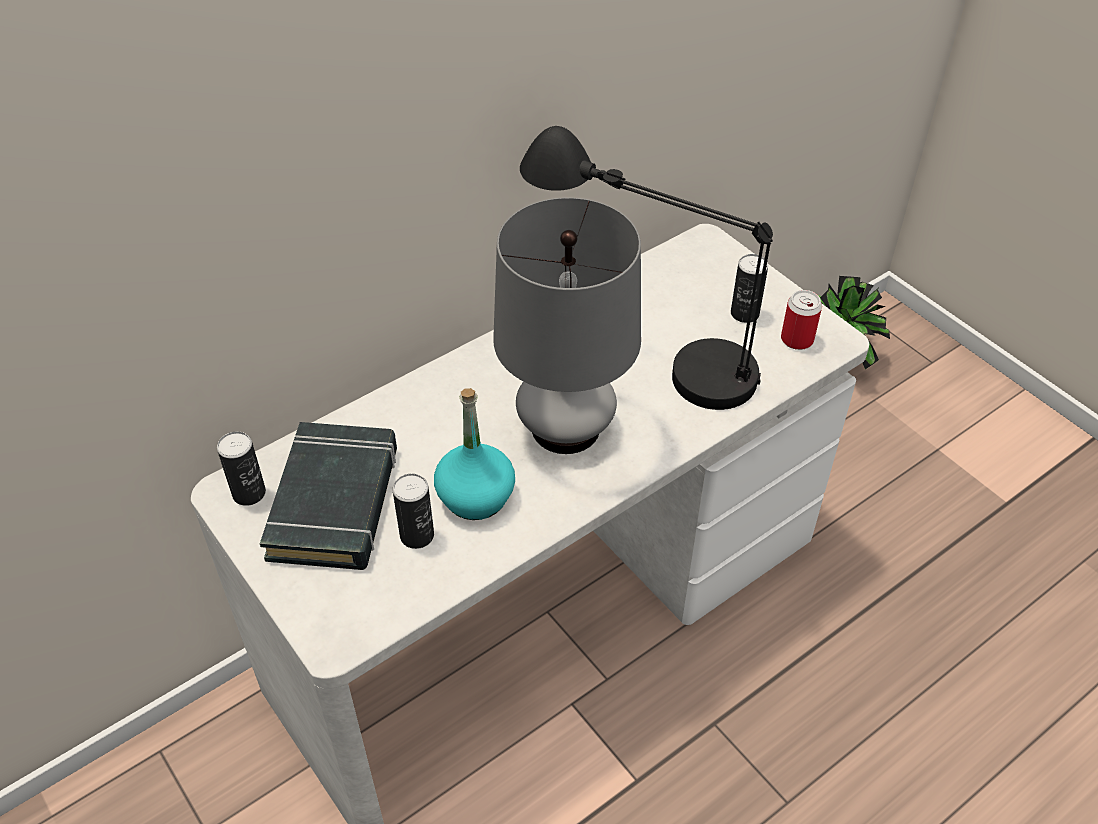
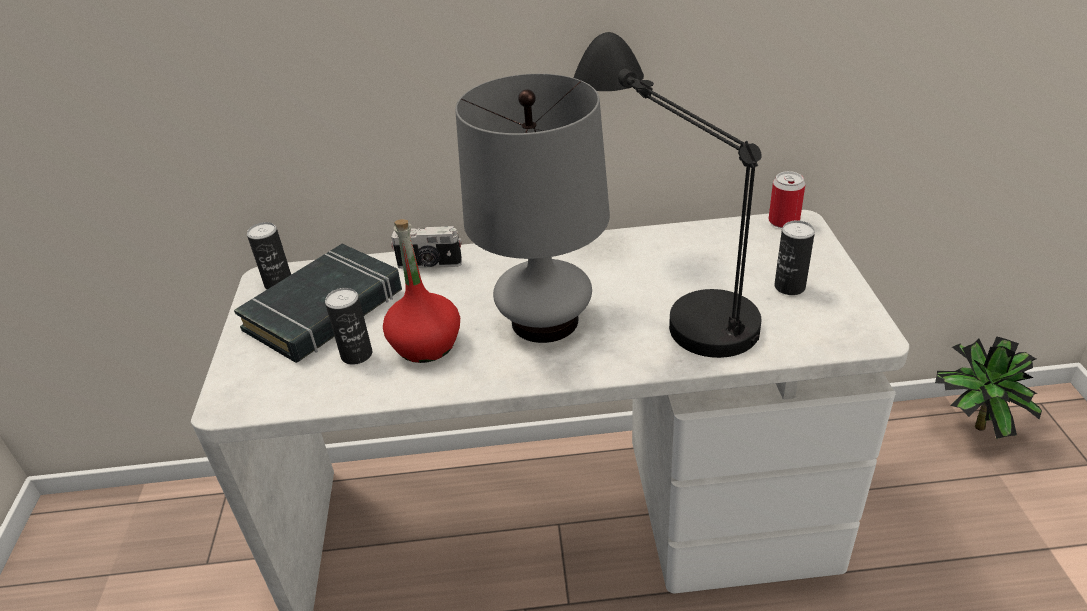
camera: 35 degrees right, 10 degrees down
(397, 409) = (429, 265): none -> camera
(475, 496) = (425, 344): turquoise bottle -> red bottle
(797, 339) = (827, 323): can -> can (783, 221)

